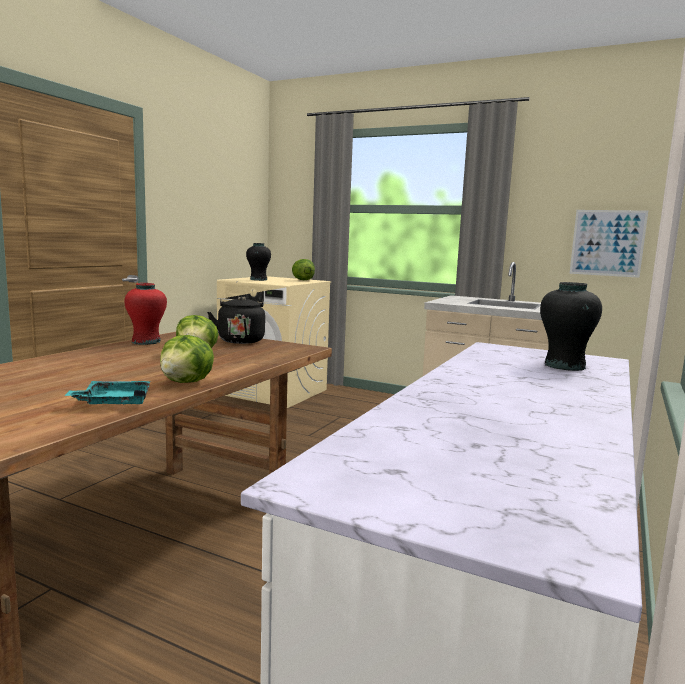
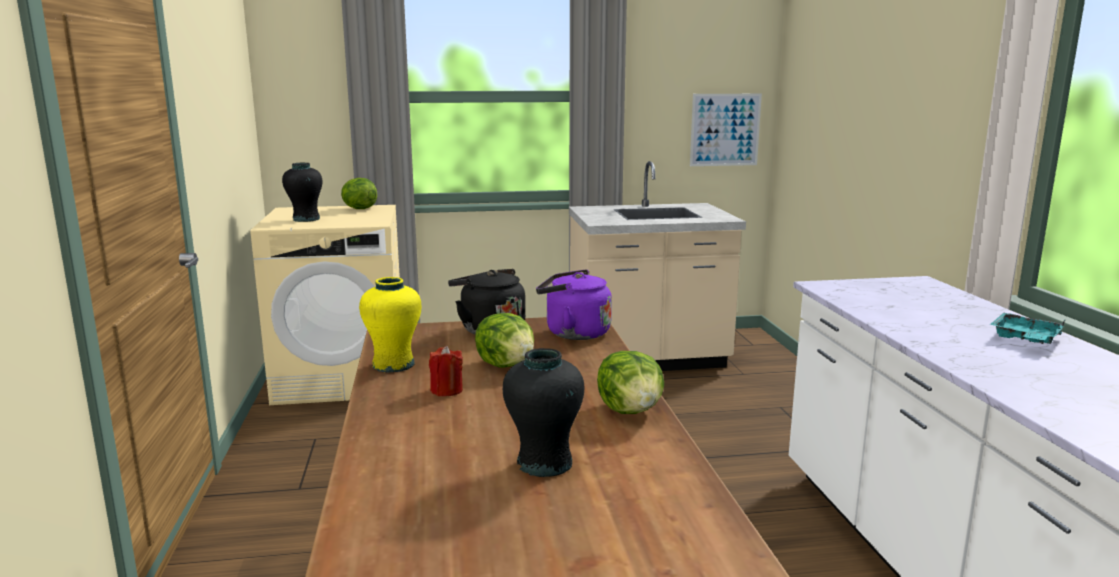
camera: 35 degrees left, 5 degrees up
(114, 402) = (652, 463): turquoise tray -> turquoise tray (1025, 339)
(133, 354) = (446, 390): none -> red candle
(146, 342) = (393, 364): red vase -> yellow vase
(281, 350) = (573, 333): none -> purple kettle
(564, 366) = (925, 297): black vase -> black vase (544, 464)

